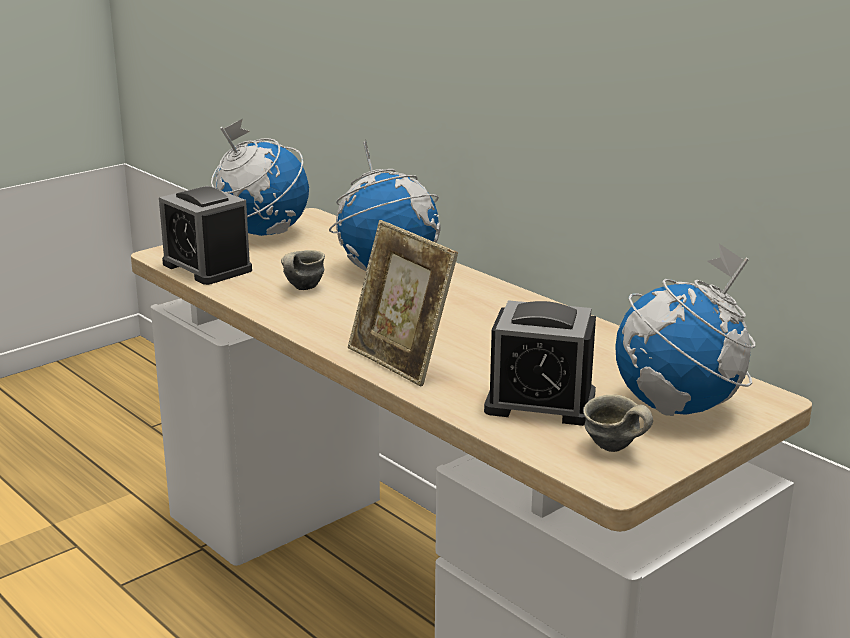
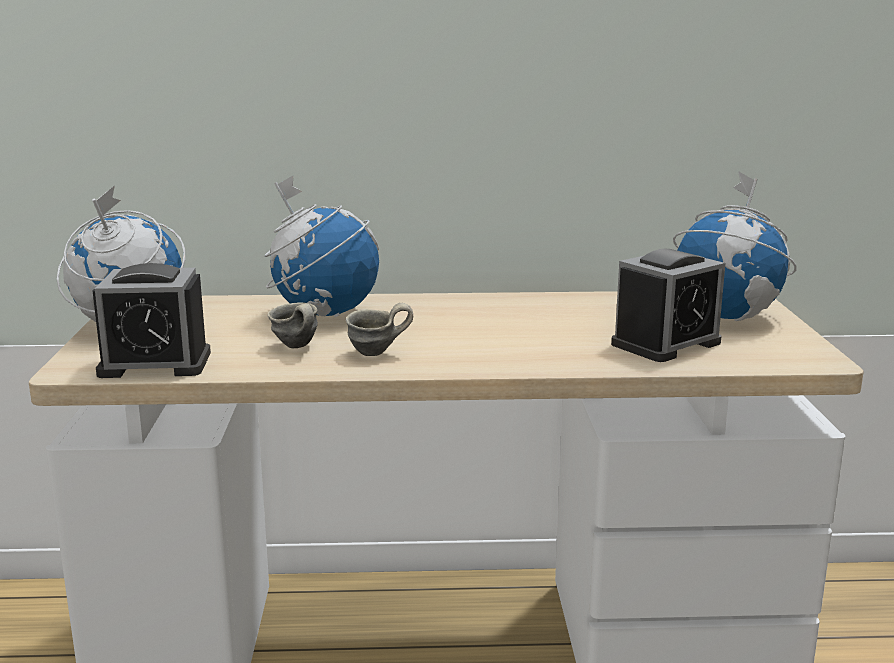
camera: 50 degrees left, 5 degrees down
(400, 361) = (519, 358): picture frame -> none
(612, 450) = (770, 348): grey mug -> grey mug (377, 354)

